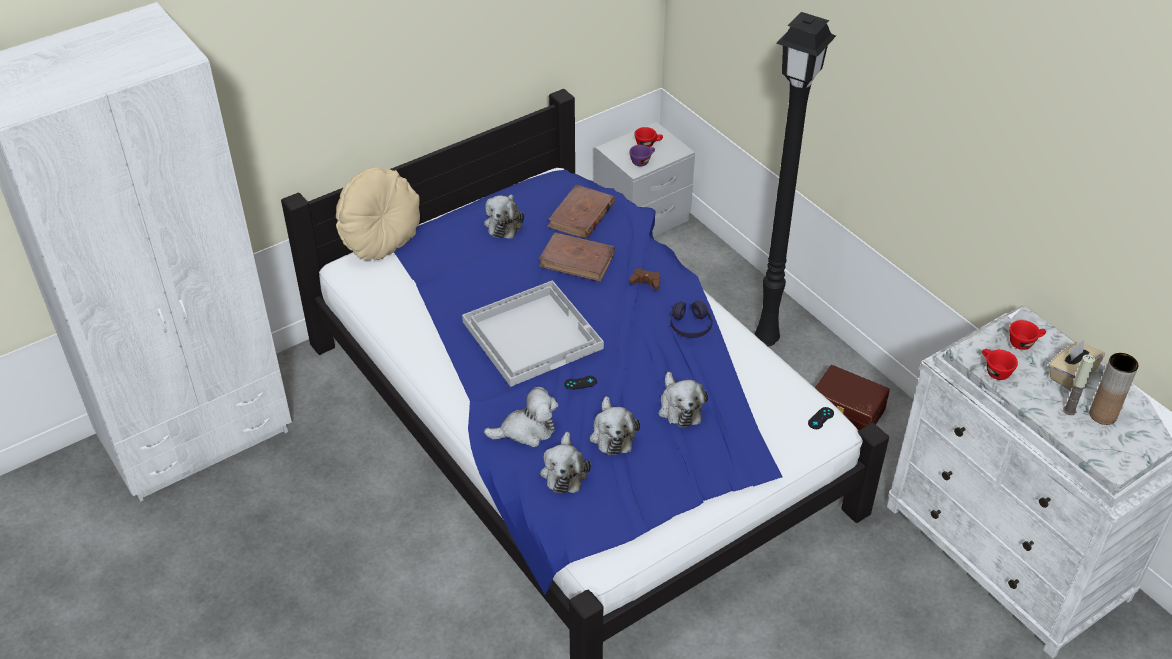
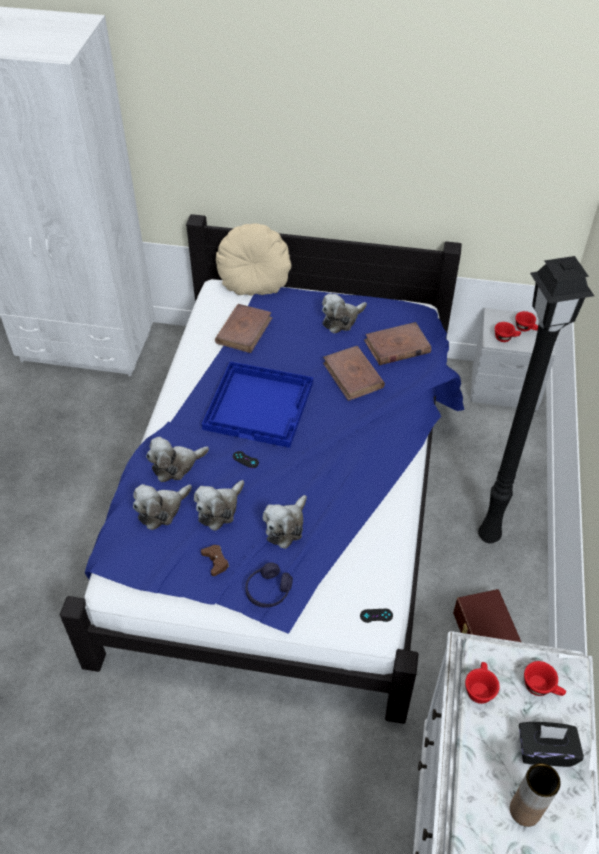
camera: 45 degrees right, 5 degrees up
(430, 285) = (244, 330): none -> brown book
(526, 430) = (176, 465): plush toy -> plush toy turned 120 degrees clockwise
(532, 334) = (260, 405): white tray -> blue tray
(642, 161) = (505, 338): purple cup -> red cup
(646, 282) = (378, 422): brown game controller -> brown game controller (215, 562)
(690, 326) = (368, 476): purple headphones -> purple headphones (268, 590)
(1069, 410) = (499, 779): candle -> none
(1070, 375) = (544, 750): beige tissue box -> black tissue box

